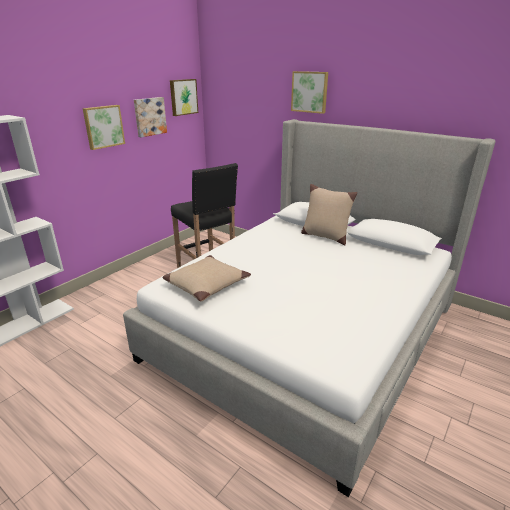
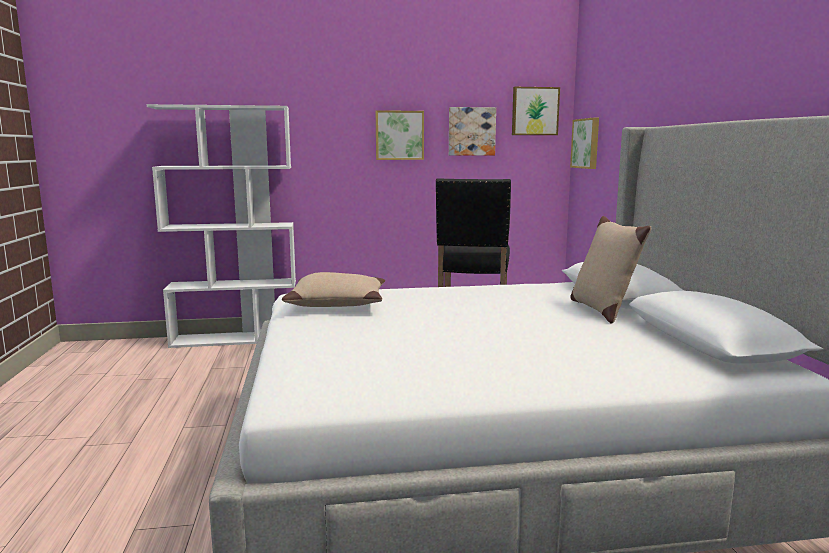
camera: 45 degrees right, 15 degrees down
(310, 92) = (677, 79): picture -> picture (586, 143)

